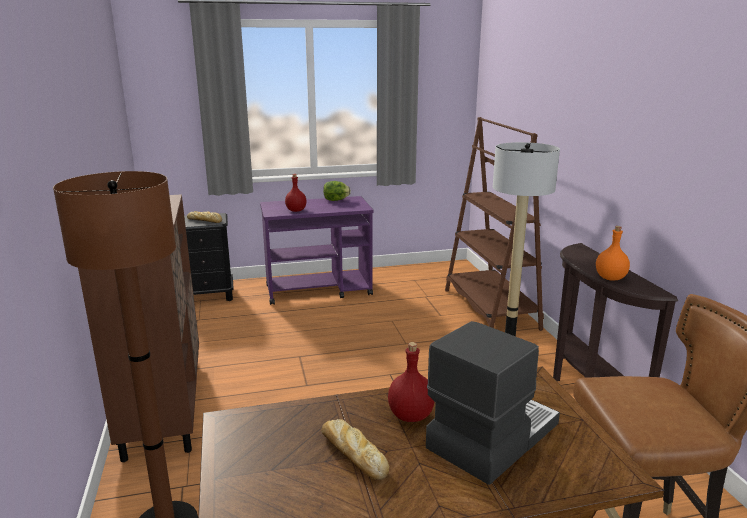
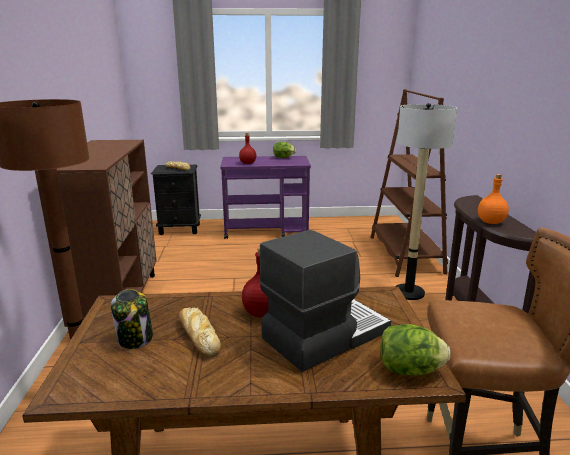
camera: 10 degrees right, 0 degrees up
(280, 466) = (135, 338): none -> jar
(597, 468) = (409, 370): none -> lettuce

